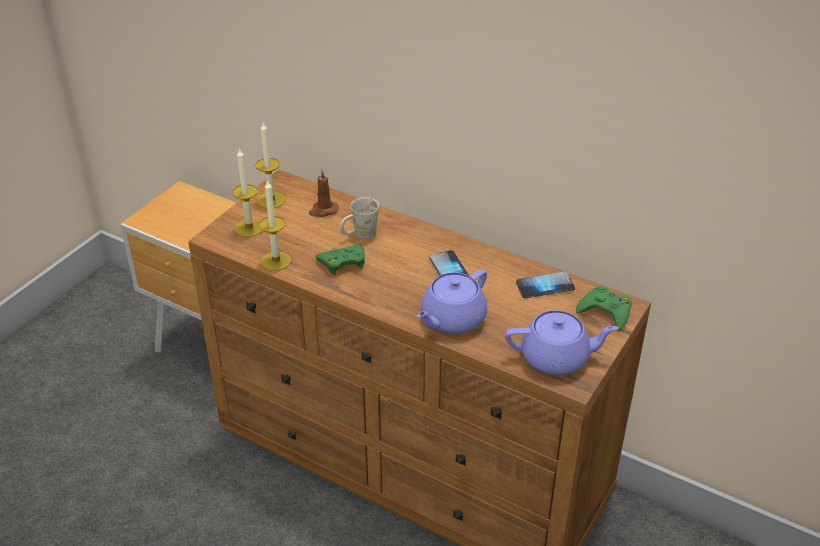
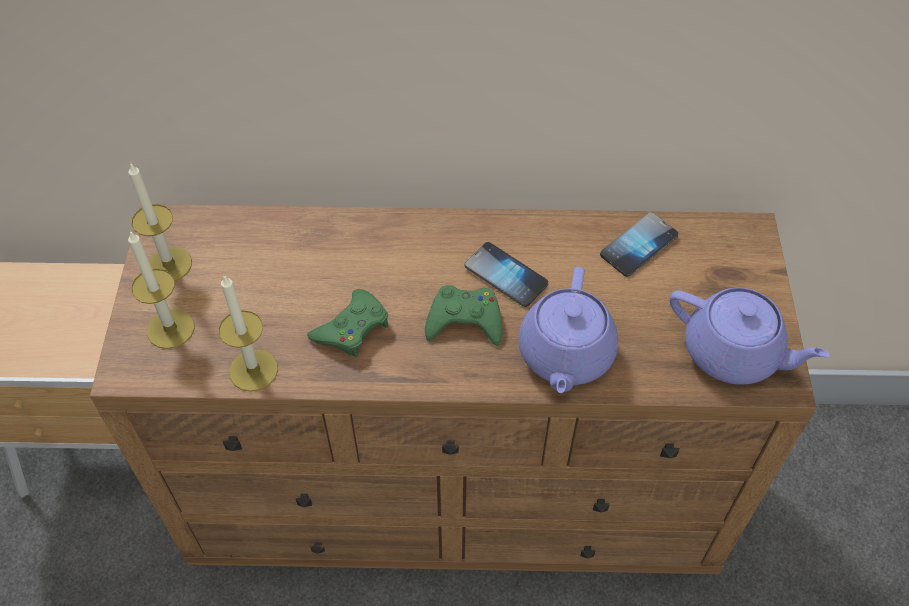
camera: 30 degrees left, 15 degrees up
(323, 210) = (260, 250): brown candle -> none
(359, 235) = (342, 271): white mug -> none
(556, 358) = (733, 353): purple teapot -> purple teapot turned 60 degrees clockwise
(606, 312) = (736, 252): green game controller -> green game controller (465, 320)

